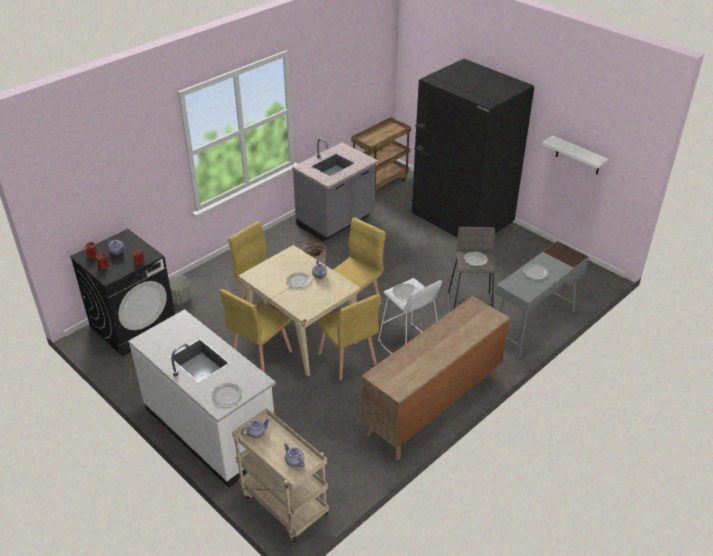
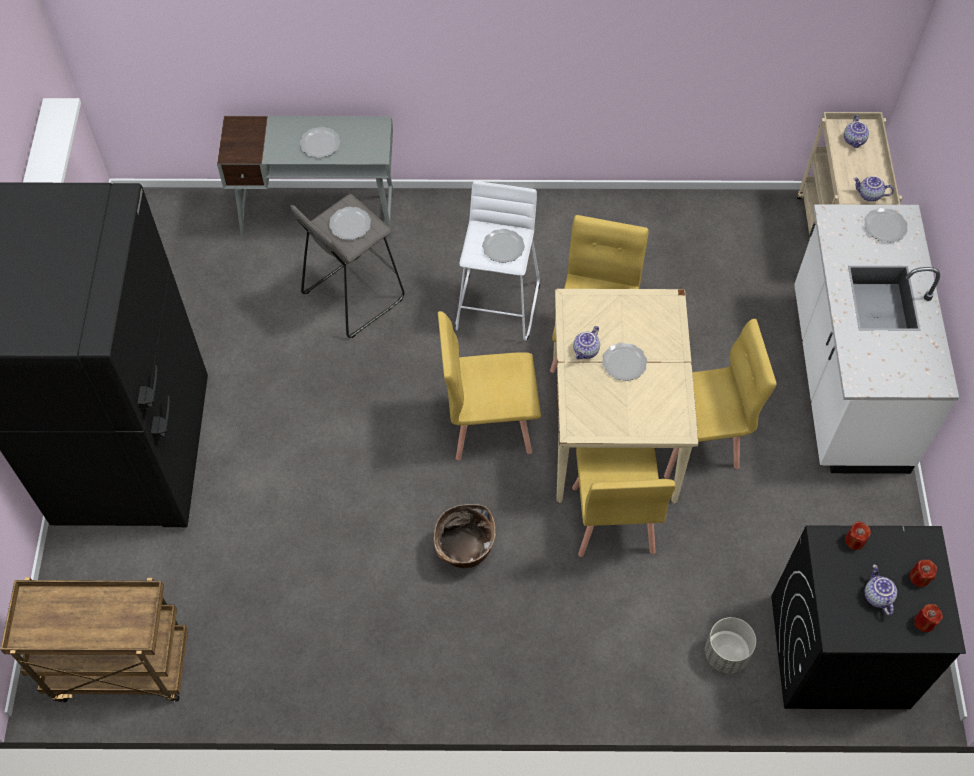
camera: 135 degrees left, 20 degrees up
(336, 221) = (313, 627): grey counter -> none
(433, 405) = (564, 217): brown dresser -> none

